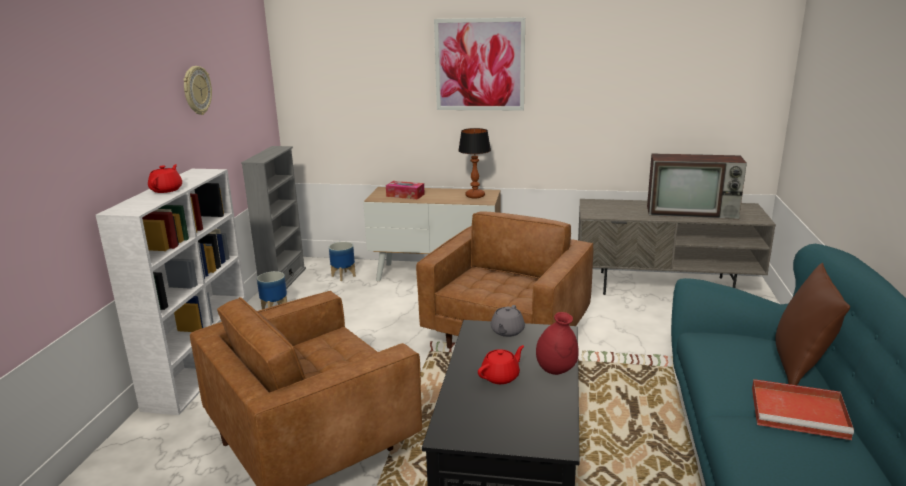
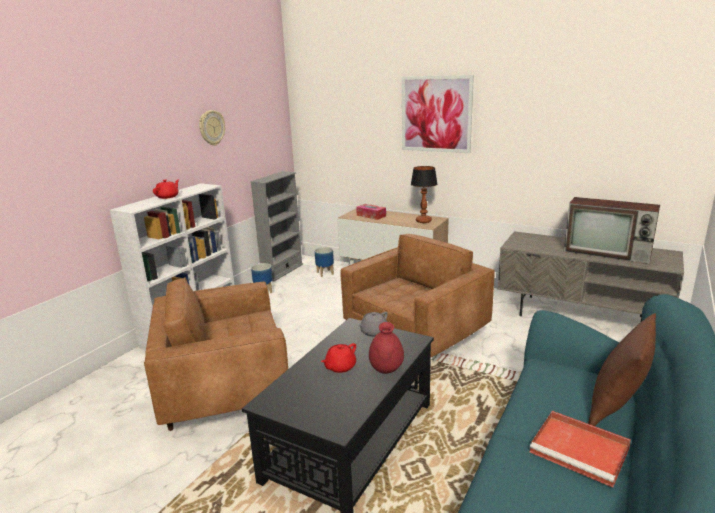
camera: 20 degrees right, 0 degrees up
(501, 377) = (340, 367): red teapot -> red teapot turned 150 degrees clockwise

